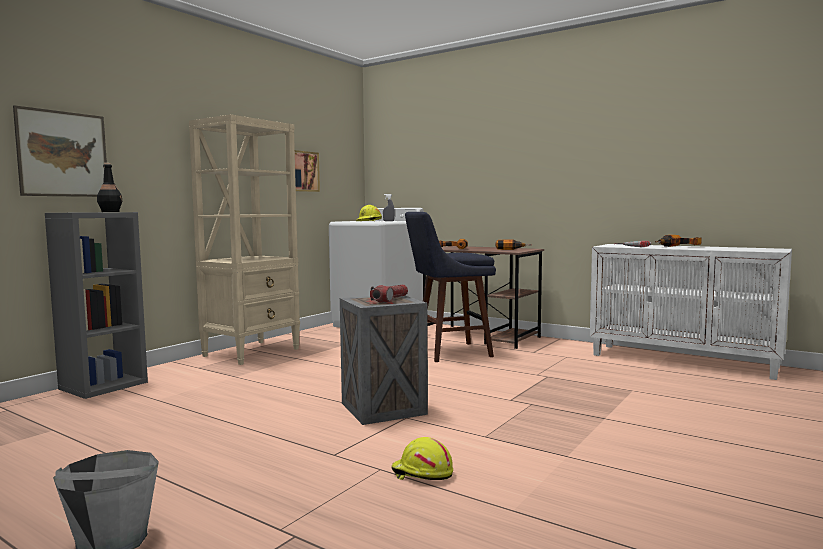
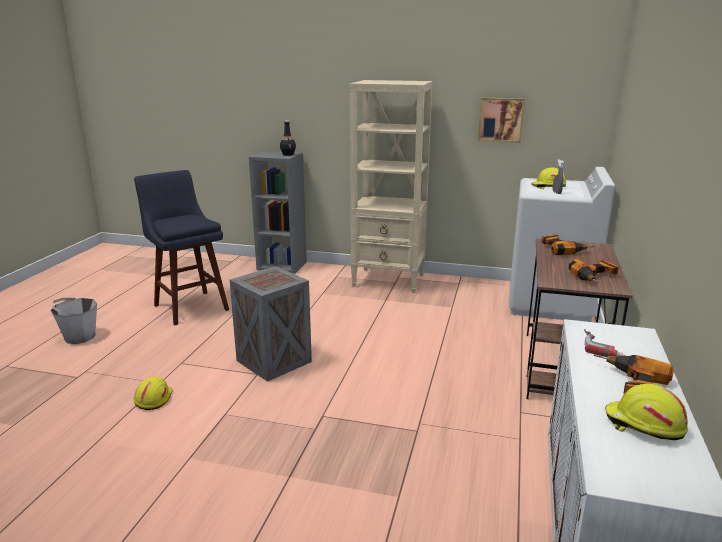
camera: 70 degrees right, 15 degrees up
(63, 154) = (275, 112): picture -> none
(390, 300) = (270, 282): flashlight -> none
(448, 352) = (466, 360): blue stool -> blue stool (189, 306)
(721, 248) = (643, 425): none -> yellow hard hat

